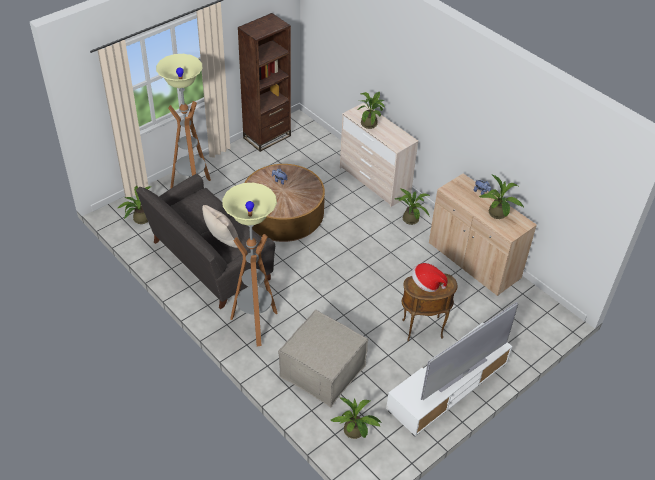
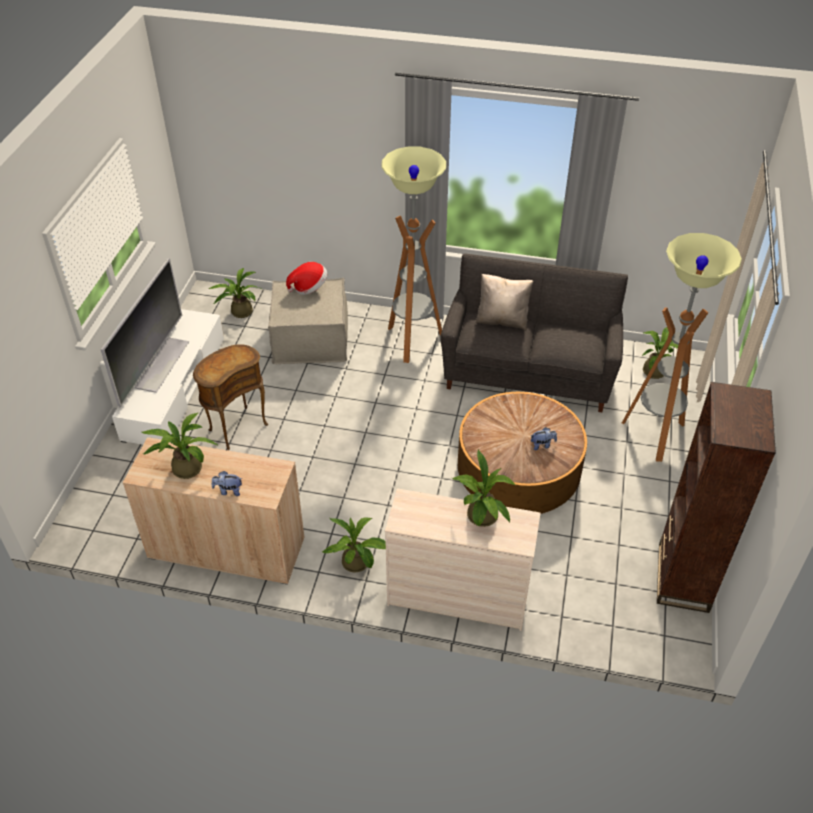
camera: 145 degrees right, 0 degrees up
(426, 284) = (230, 361): hat -> hat (309, 287)

